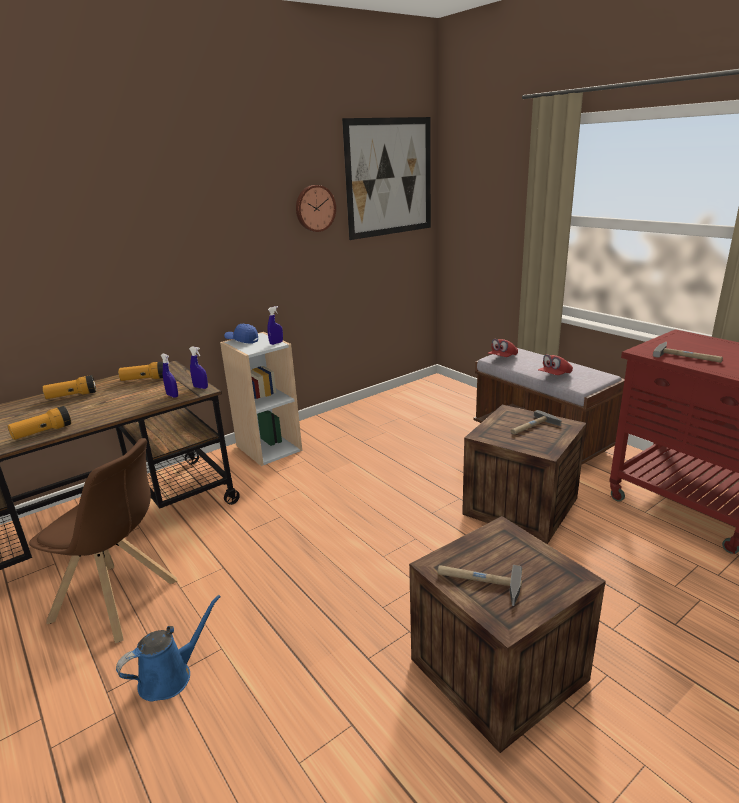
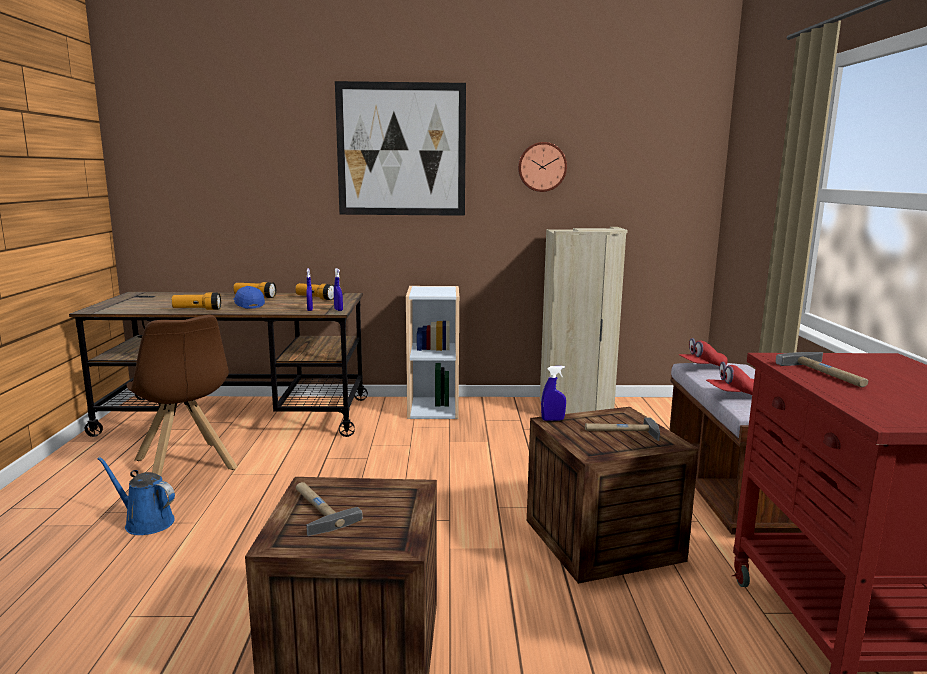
camera: 35 degrees right, 10 degrees down
(170, 676) = (145, 522): blue watering can -> blue watering can turned 150 degrees counterclockwise
(242, 341) = (426, 288): blue cap -> blue cap (248, 305)
(276, 343) = (448, 294): blue spray bottle -> blue spray bottle (552, 420)
(372, 408) = (577, 407): none -> beige cabinet
(389, 177) = (649, 142): picture -> picture (401, 150)

